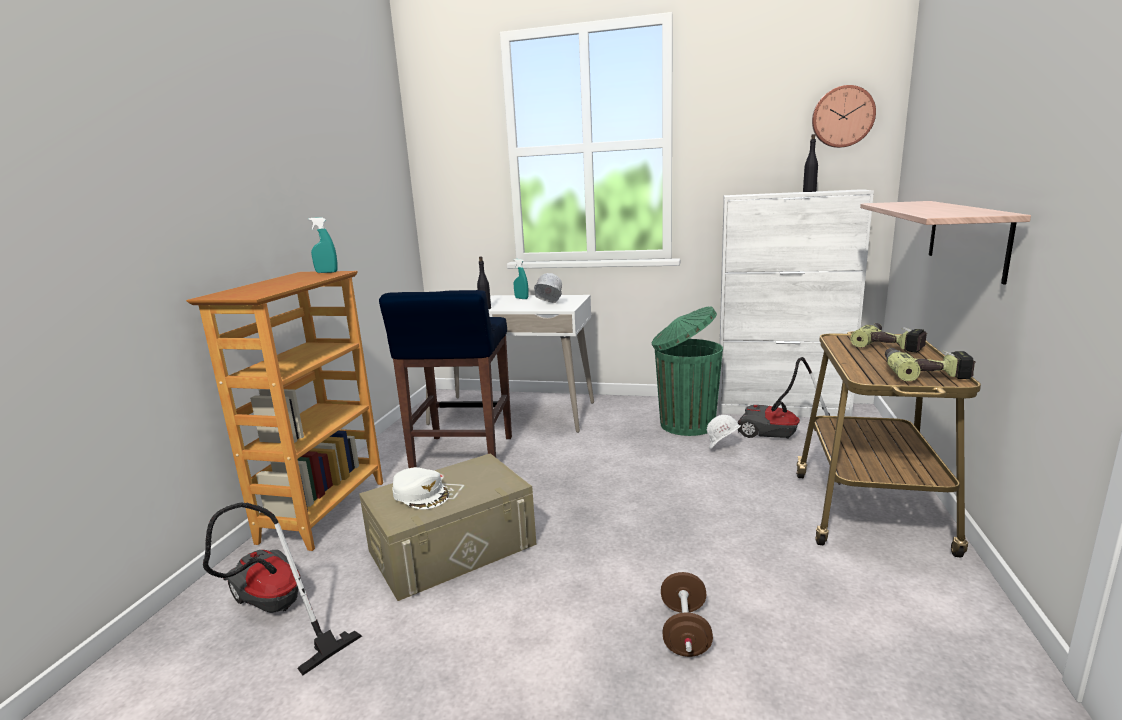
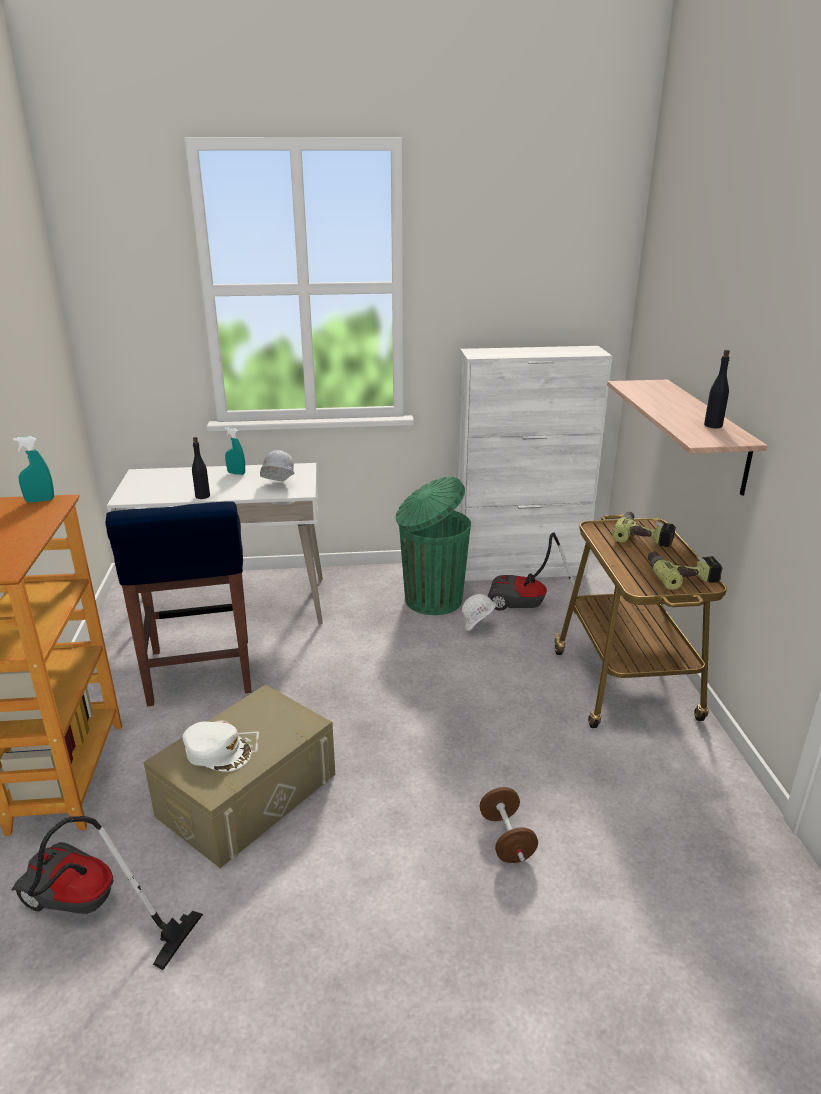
camera: 20 degrees left, 10 degrees up
(809, 191) = (549, 349): black bottle -> black bottle (713, 425)
(842, 117) = (580, 270): wall clock -> none

